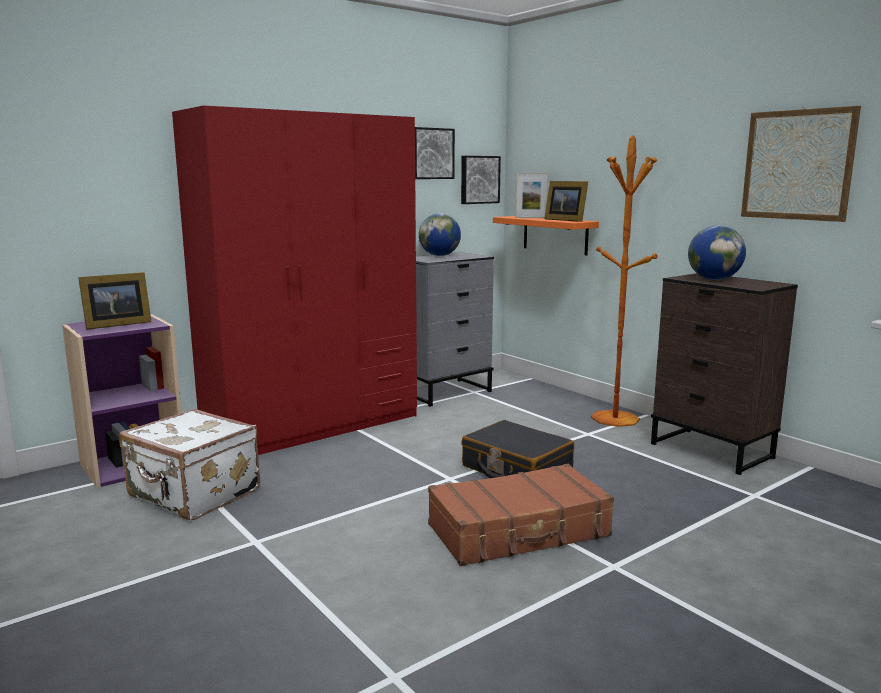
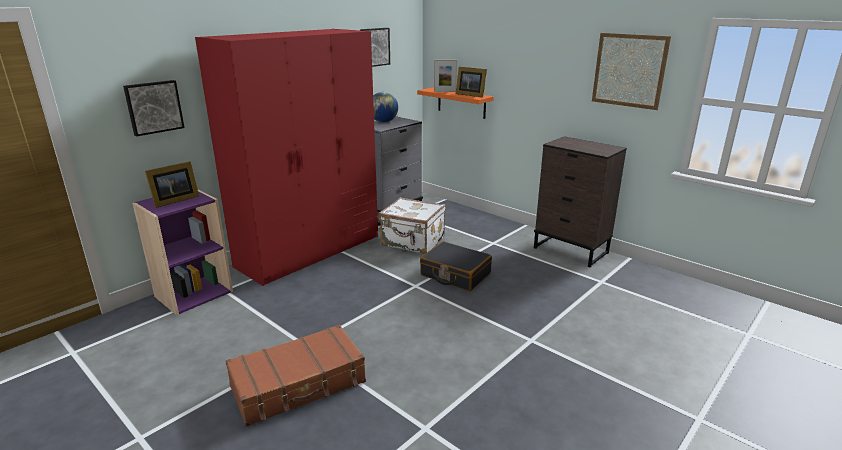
camera: 10 degrees left, 10 degrees up
(193, 495) = (248, 314): white suitcase -> white suitcase (413, 242)
(479, 179) = (406, 62): picture -> picture (154, 107)
(519, 531) = (470, 321): brown suitcase -> brown suitcase (299, 384)
(615, 418) = (507, 229): orange clothes rack -> none
(714, 279) = (575, 144): globe -> none

